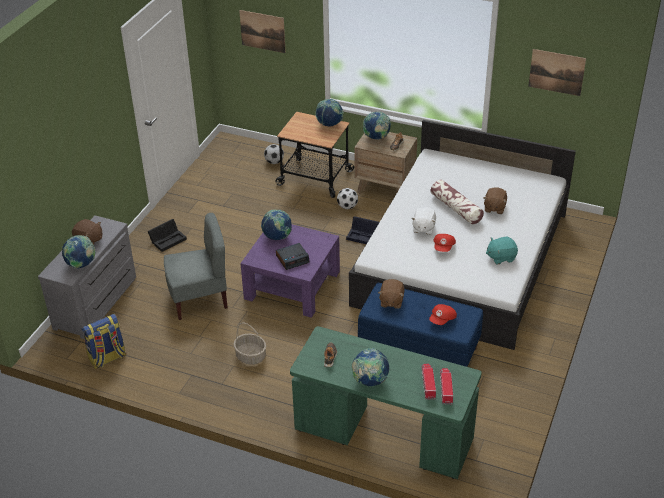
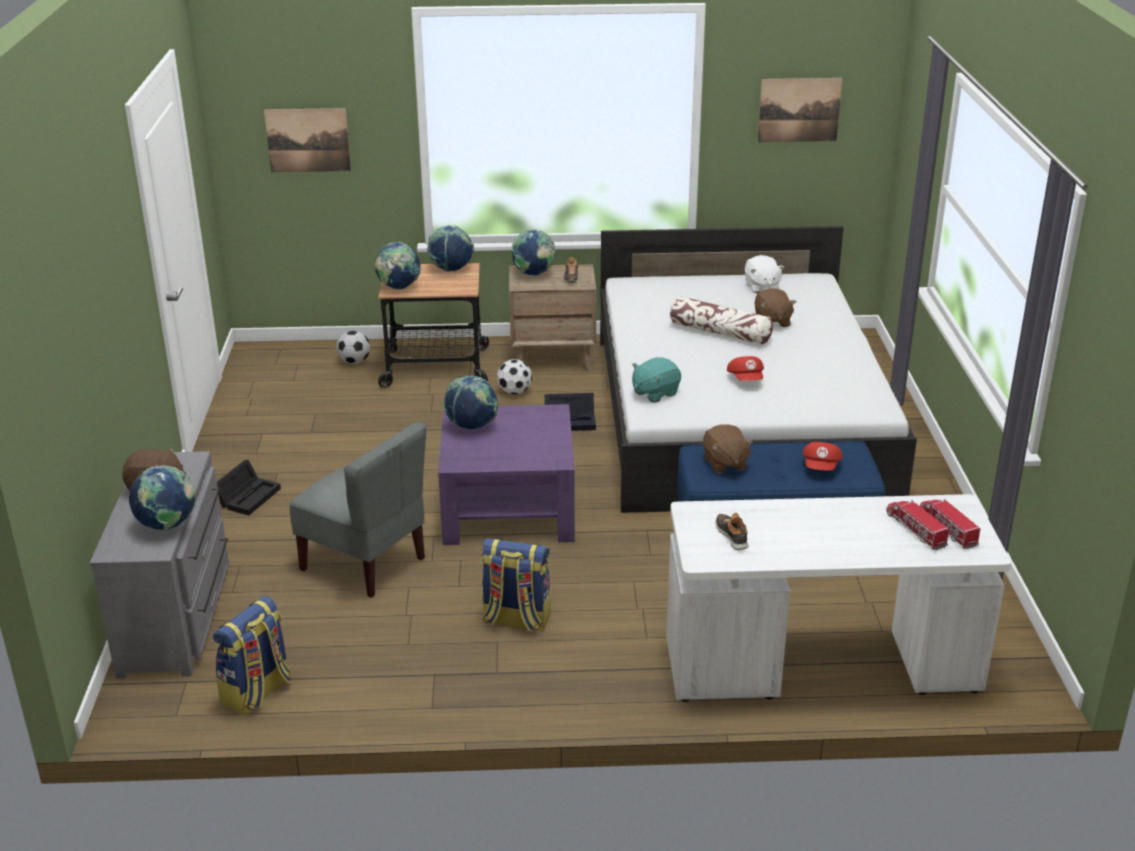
camera: 25 degrees left, 10 degrees down
(199, 299) = (365, 563): grey chair -> grey chair turned 75 degrees clockwise
(250, 356) = (516, 620): basket -> backpack
(292, 259) = (521, 448): alarm clock -> none
(370, 381) = (825, 550): globe -> globe (398, 288)
(383, 435) = (820, 667): green desk -> white desk
(423, 228) = (694, 364): white plush toy -> white plush toy (761, 287)
(501, 257) = (836, 373): turquoise plush toy -> turquoise plush toy (655, 393)

